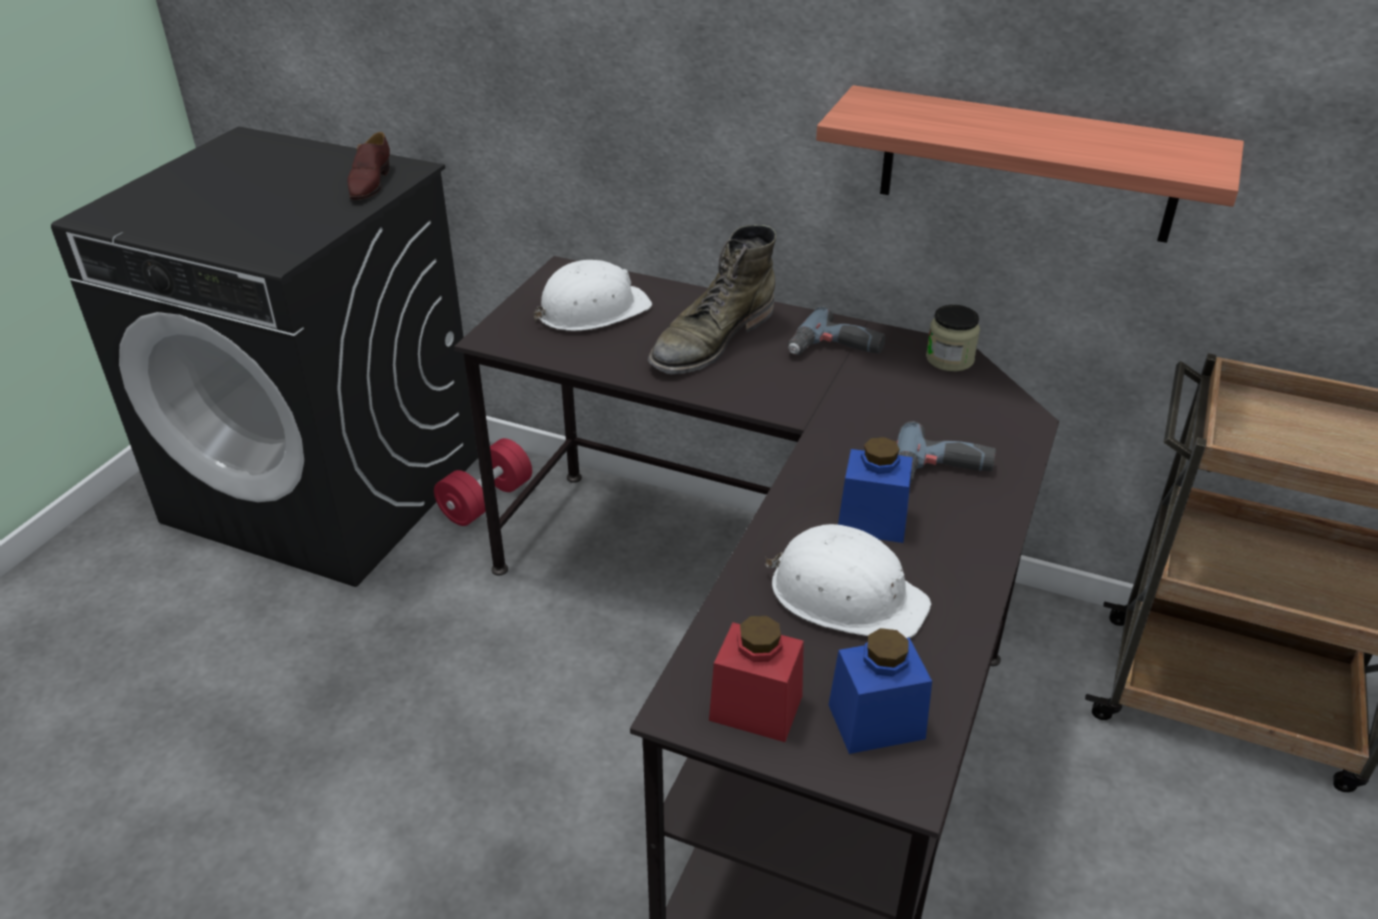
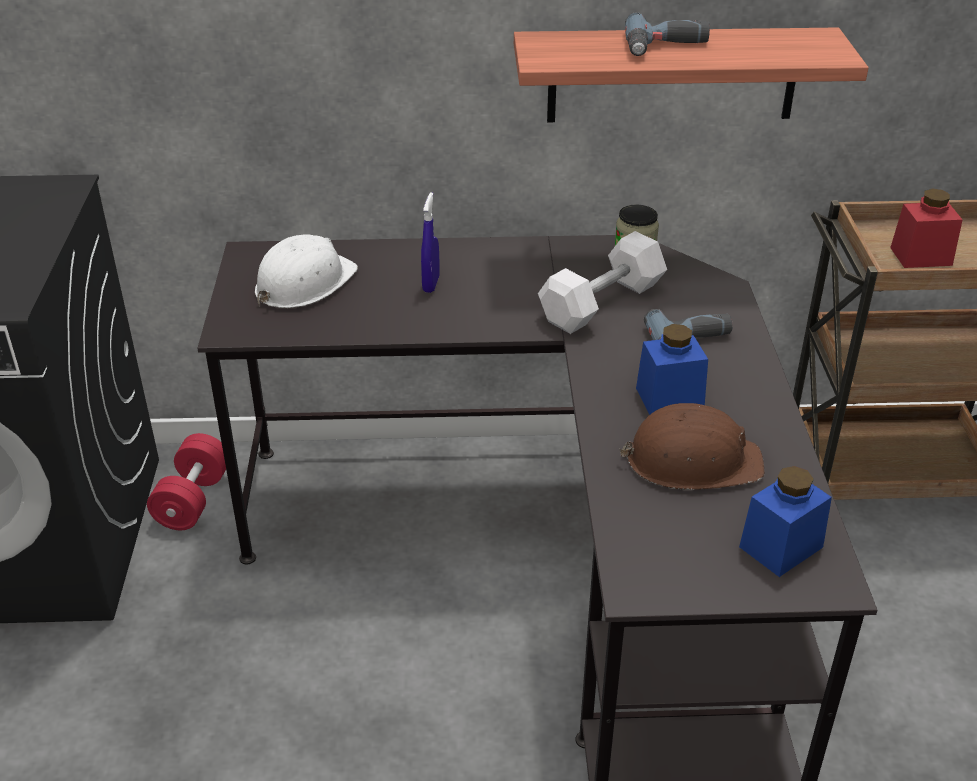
camera: 25 degrees left, 0 degrees up
(369, 183) = (37, 209): brown shoe -> none
(711, 340) = (431, 284): green boot -> blue spray bottle
(756, 708) = (689, 568): red jar -> red jar (921, 256)
(835, 349) = (540, 267): power drill -> power drill (666, 47)
(846, 595) = (692, 461): white hard hat -> brown hard hat
(873, 402) = (602, 303): none -> white dumbbell

